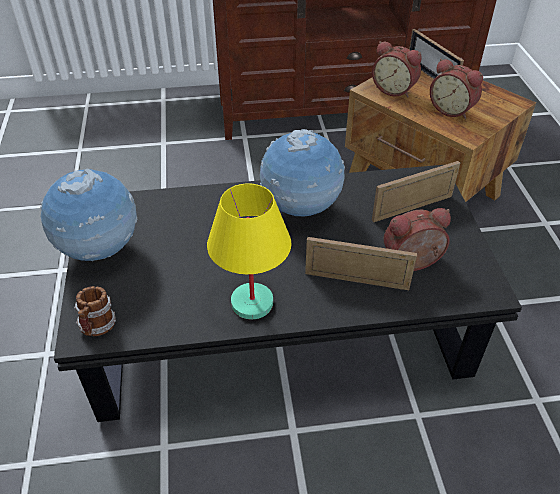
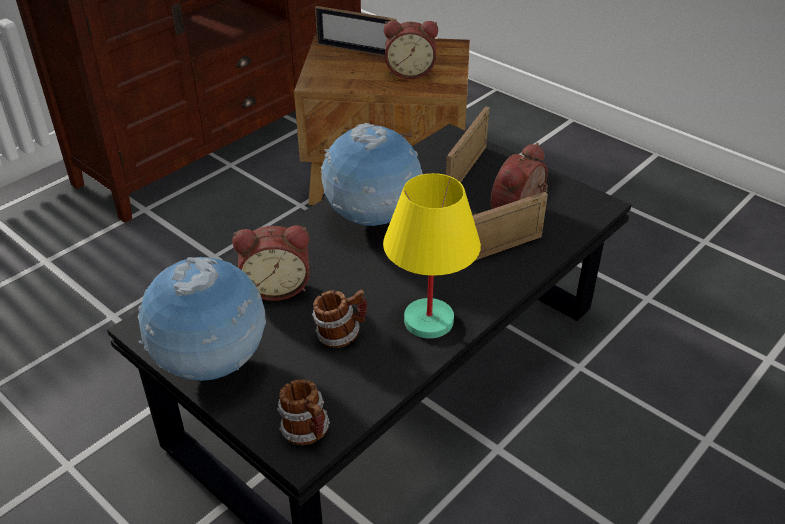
camera: 40 degrees left, 5 degrees down
(188, 277) = (340, 335): none -> mug
(394, 90) = (337, 74): alarm clock -> alarm clock (276, 287)

